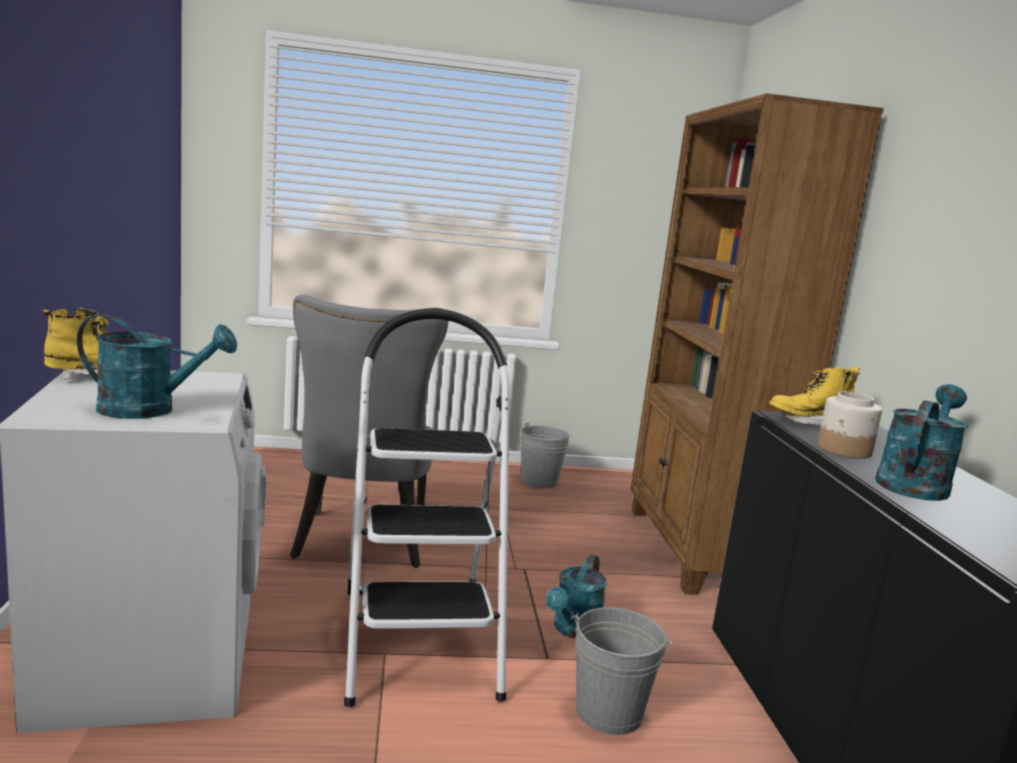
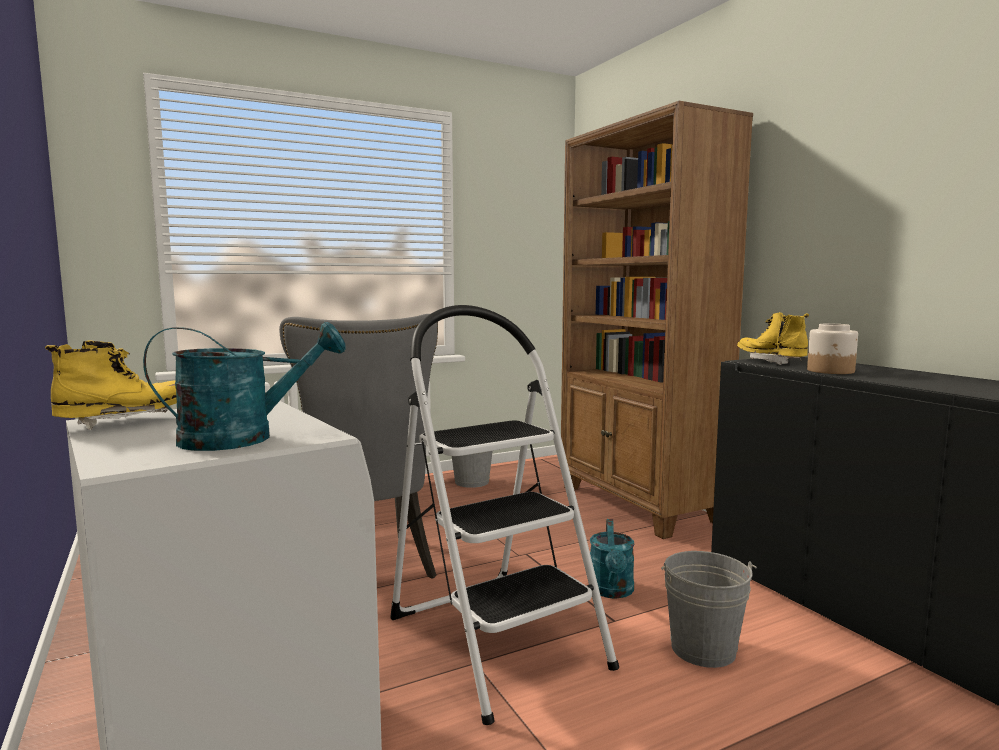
camera: 20 degrees left, 5 degrees down
(809, 422) = (771, 361): yellow boot -> yellow boot turned 90 degrees clockwise
(914, 483) = (914, 380): turquoise watering can -> none

